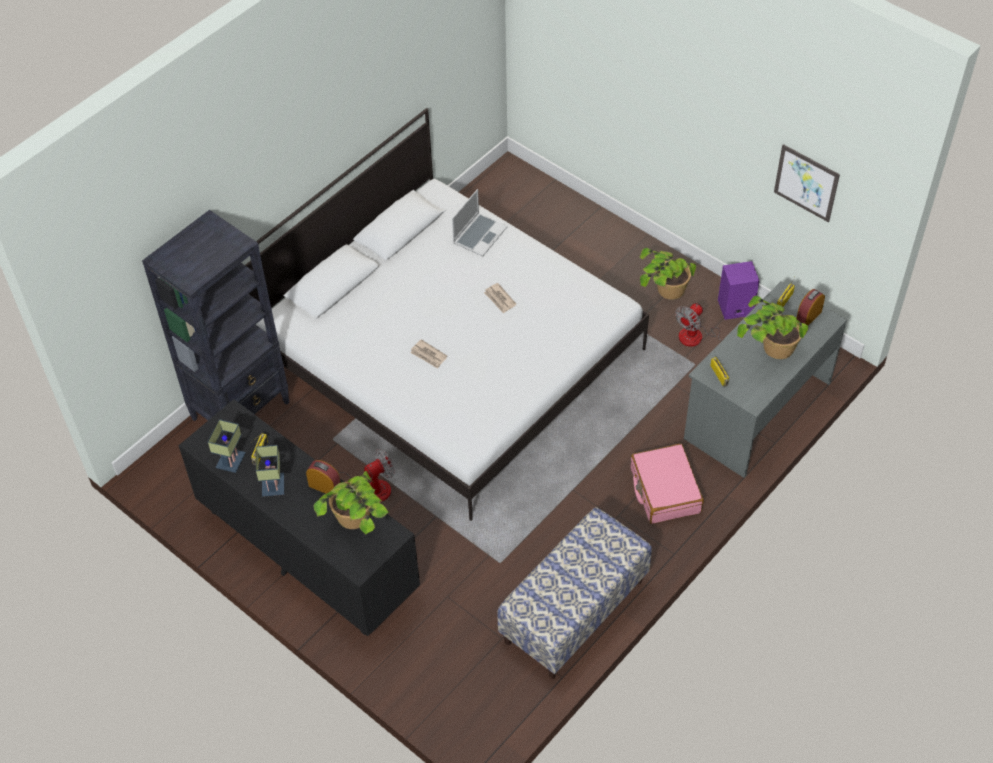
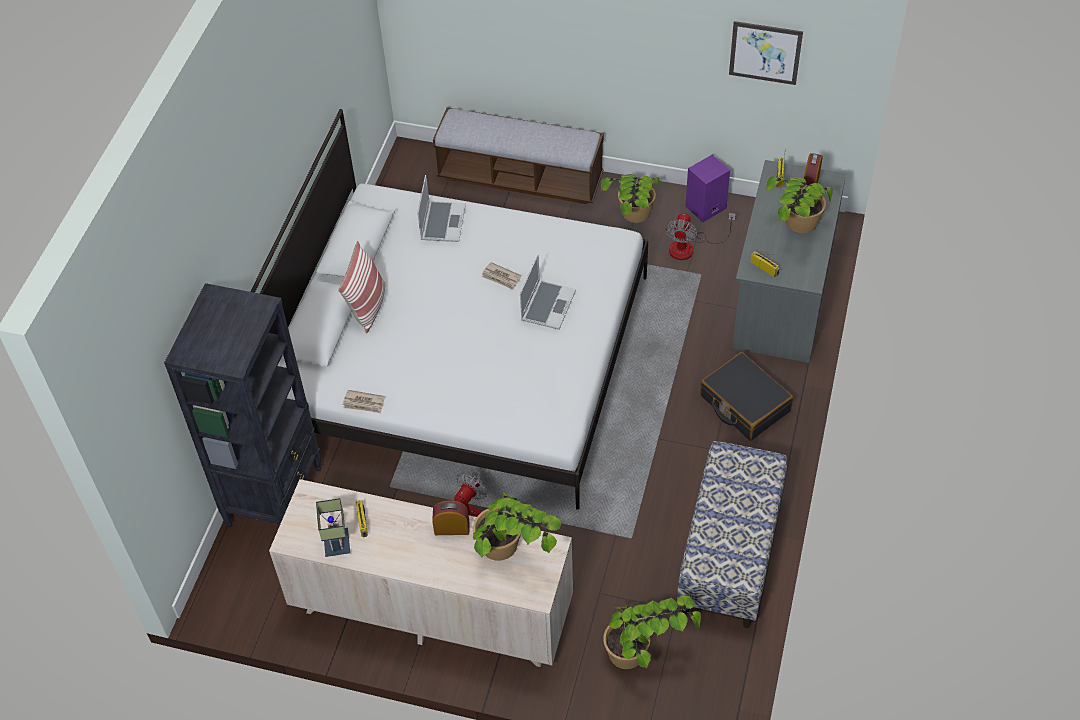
camera: 25 degrees left, 0 degrees up
(272, 485) = (396, 550): table lamp -> none
(307, 551) = (431, 609): black dresser -> beige dresser
(378, 283) = (368, 307): none -> pillow
(428, 355) = (464, 359): newspaper -> newspaper (364, 403)
(454, 663) = (645, 654): none -> potted plant
(523, 337) = (547, 305): none -> laptop
(589, 223) = (520, 178): none -> bench
(664, 490) = (744, 404): pink suitcase -> black suitcase

